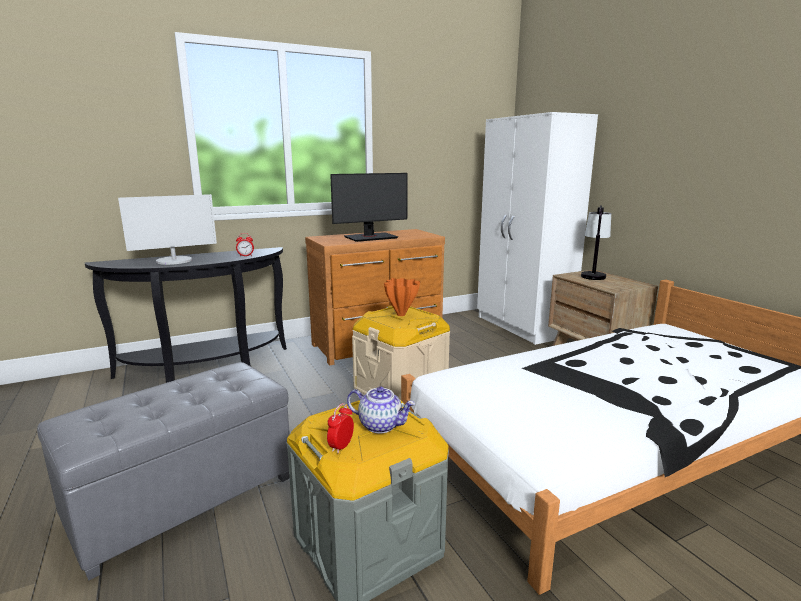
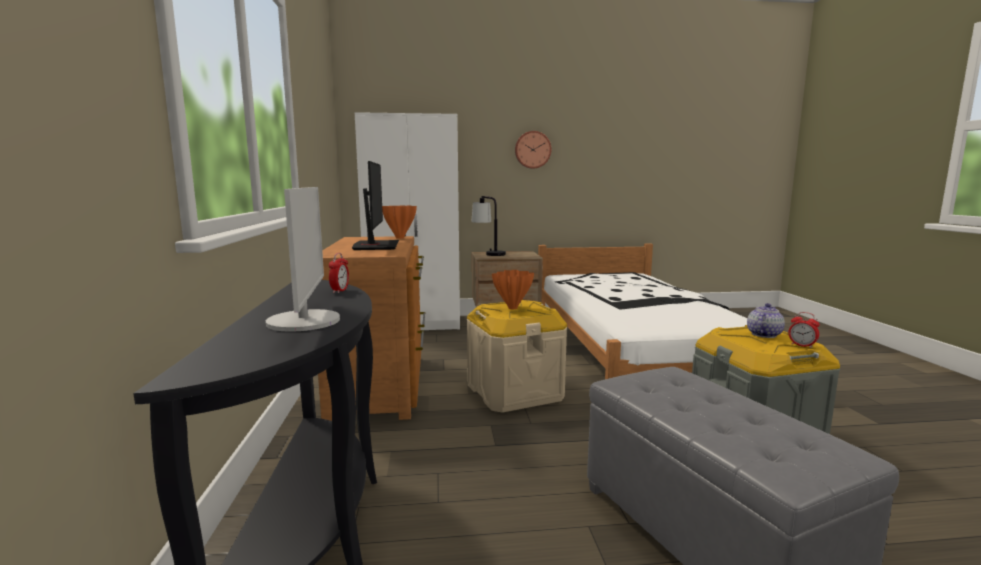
camera: 70 degrees left, 5 degrees down
(425, 236) = (400, 238): none -> orange vase
(682, 146) = (532, 150): none -> wall clock

